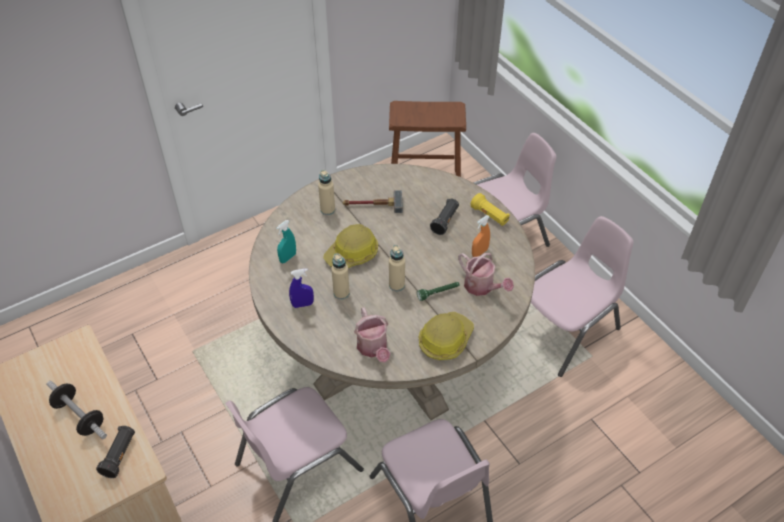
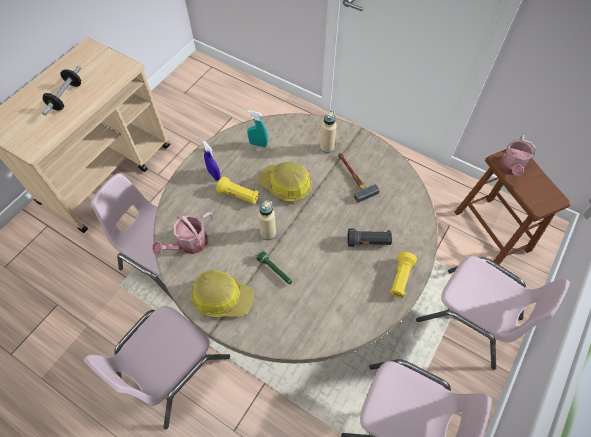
camera: 65 degrees right, 10 degrees up
(119, 455) = (41, 131): black flashlight -> none
(341, 293) = (239, 196): beige bottle -> yellow flashlight
(479, 252) = (345, 287): orange spray bottle -> none
(482, 287) = (301, 306): watering can -> watering can (511, 167)

